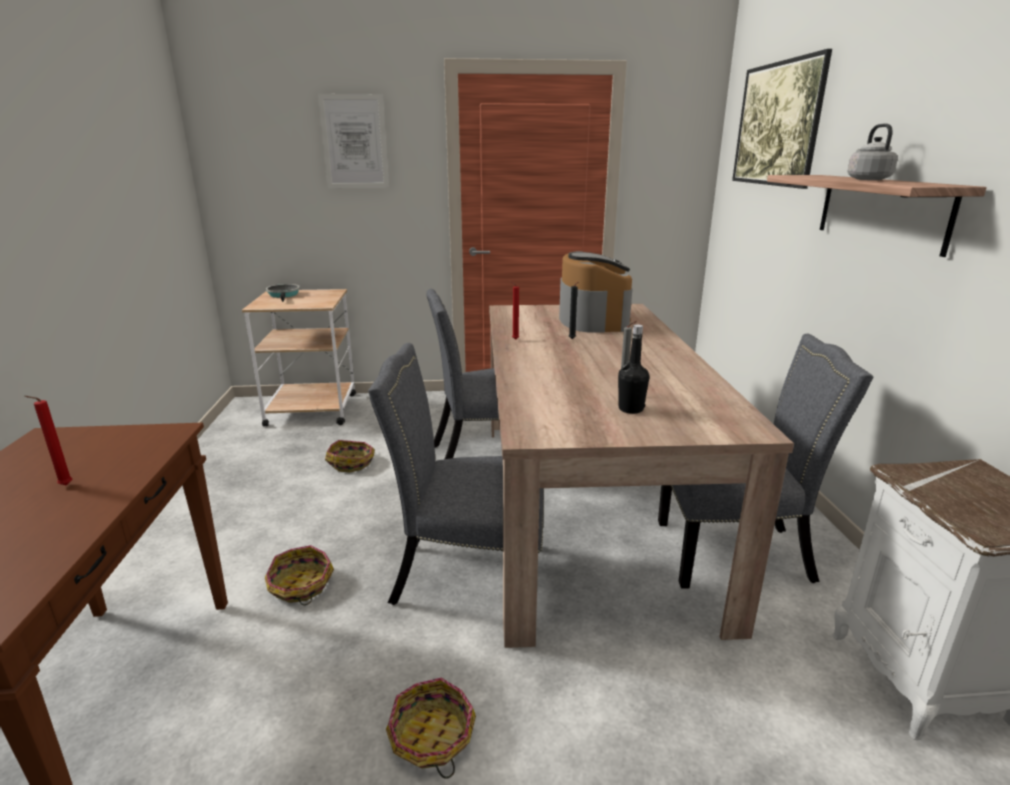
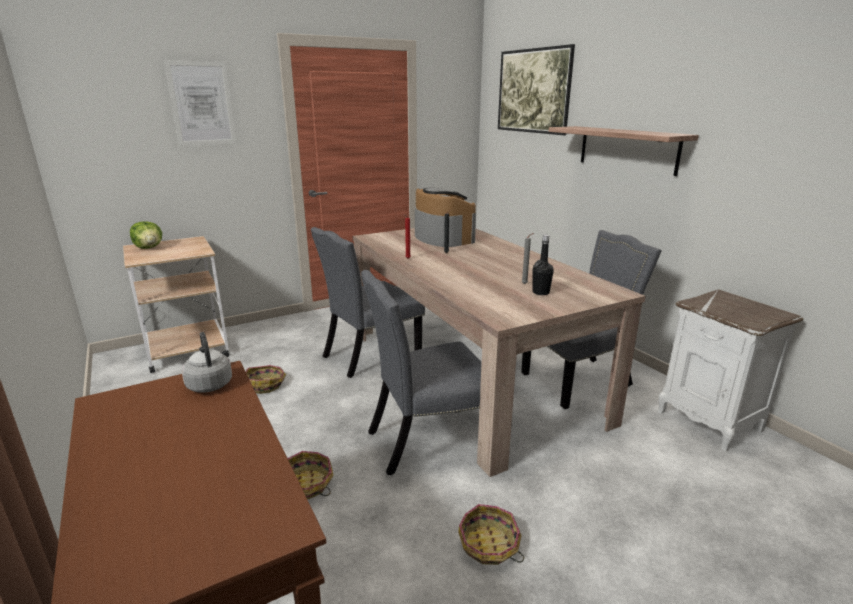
camera: 25 degrees left, 0 degrees up
(64, 486) = (192, 432): red candle -> none
(284, 295) = (149, 248): frying pan -> lettuce
(867, 179) = (622, 130): grey kettle -> grey kettle (209, 384)

